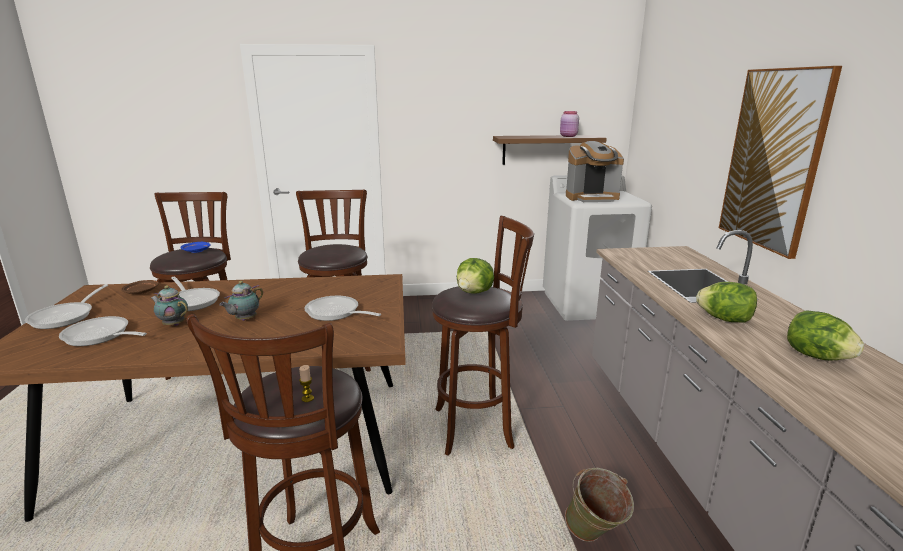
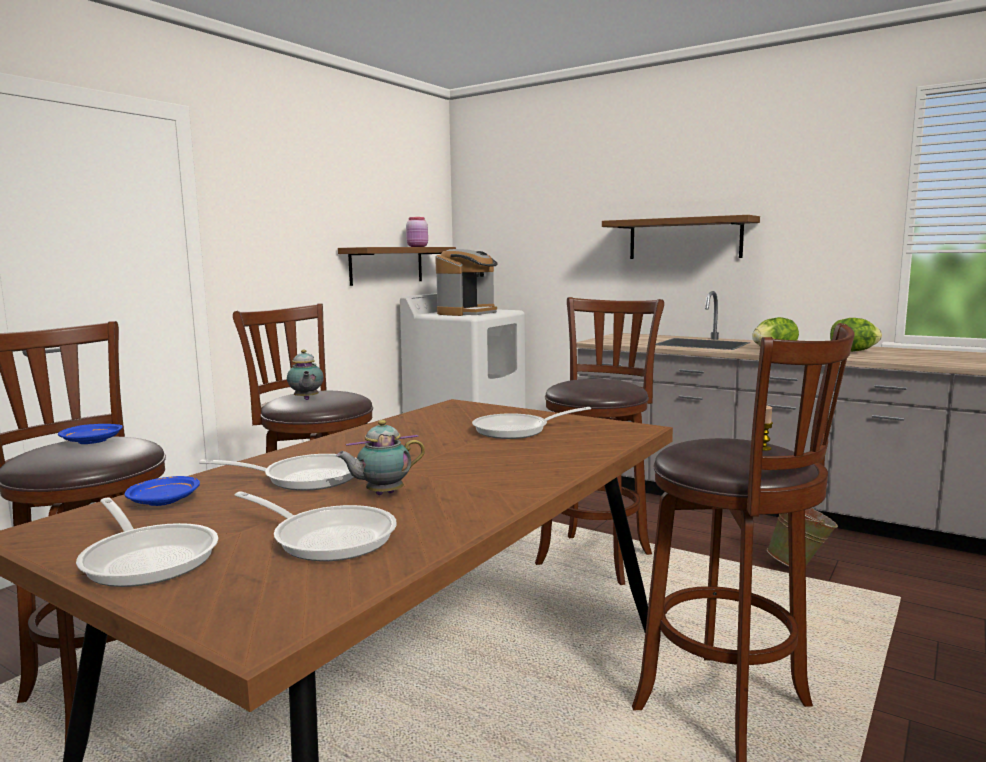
camera: 50 degrees left, 10 degrees down
(100, 336) = (327, 538): frying pan -> frying pan turned 120 degrees counterclockwise
(142, 292) = (164, 501): brown plate -> blue plate
(244, 320) = (451, 462): teapot -> teapot (306, 399)
(474, 292) = (591, 382): lettuce -> none
(773, 159) = (684, 238): picture -> brown shelf

